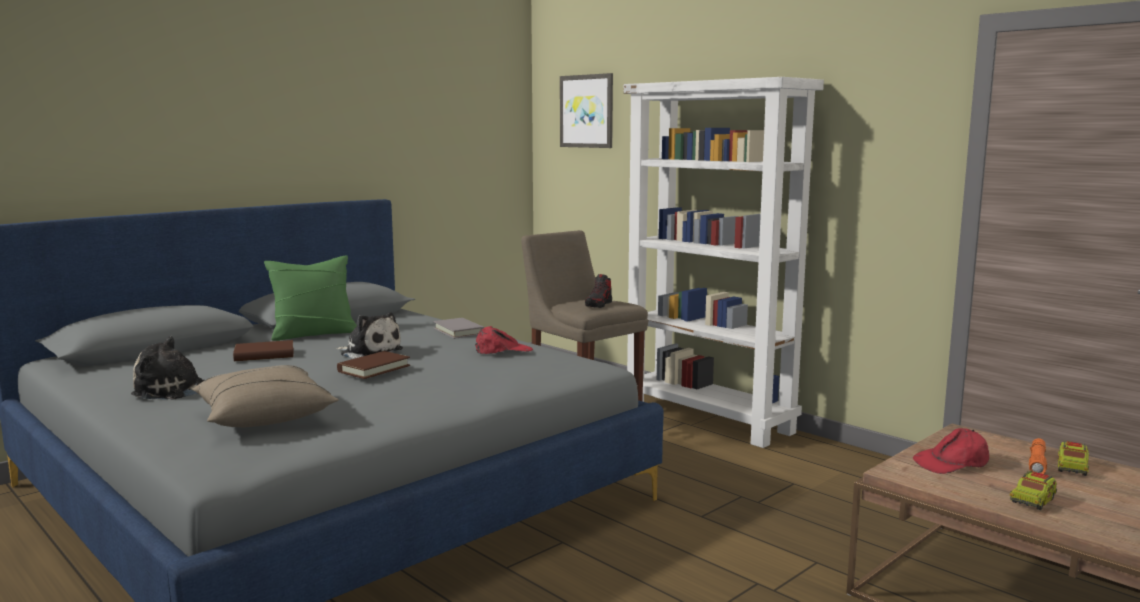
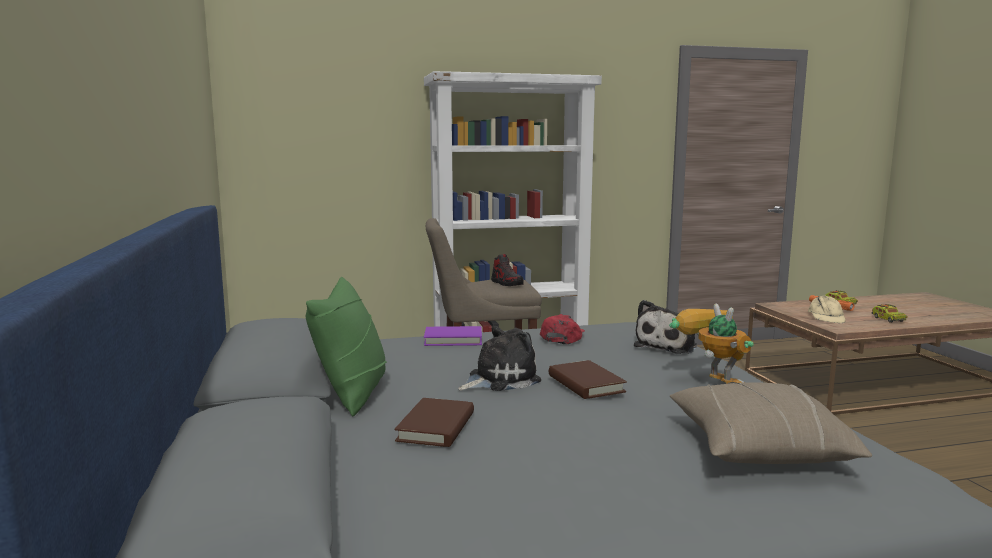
camera: 60 degrees left, 0 degrees up
(173, 391) = (577, 498): plush toy -> plush toy (667, 346)
(423, 398) = (709, 382): none -> toy robot
(459, 331) = (453, 339): grey book -> purple book
(587, 111) = (310, 98): picture -> none
(952, 463) = (826, 317): red cap -> beige cap

